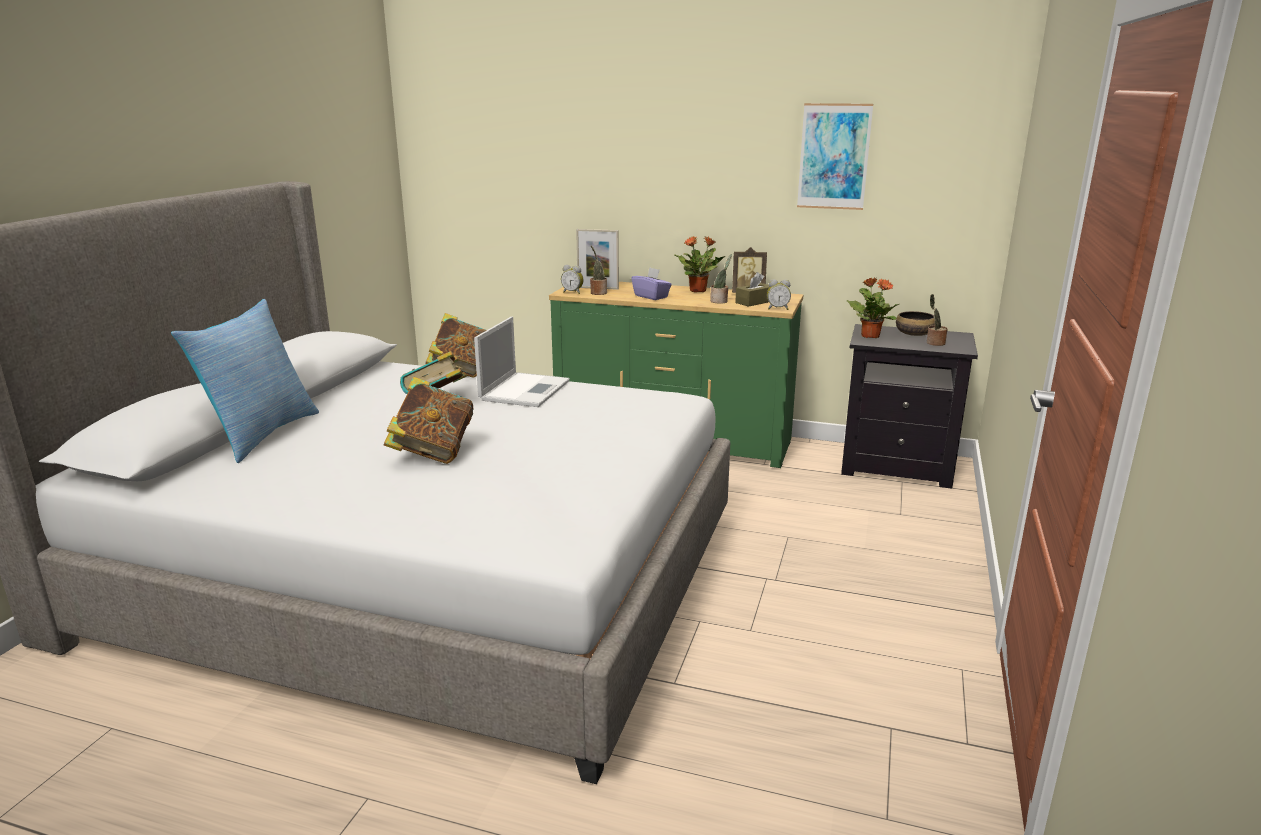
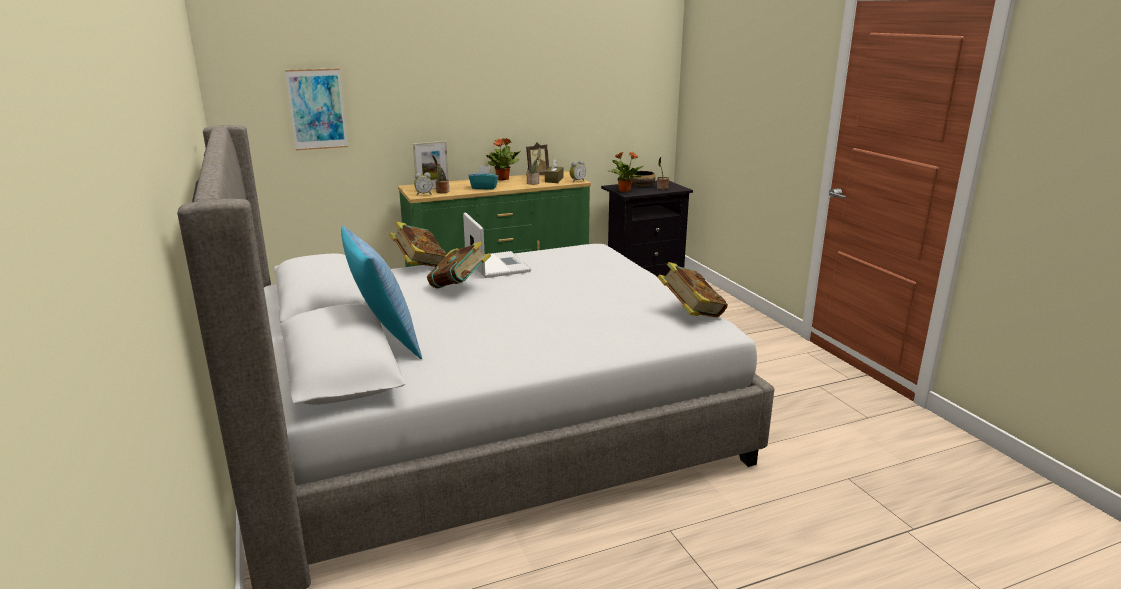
camera: 40 degrees left, 0 degrees up
(433, 451) = (538, 310): book -> book (690, 314)
(651, 296) = (484, 188): purple tissue box -> turquoise tissue box
(834, 157) = (577, 74): picture -> picture (317, 109)

